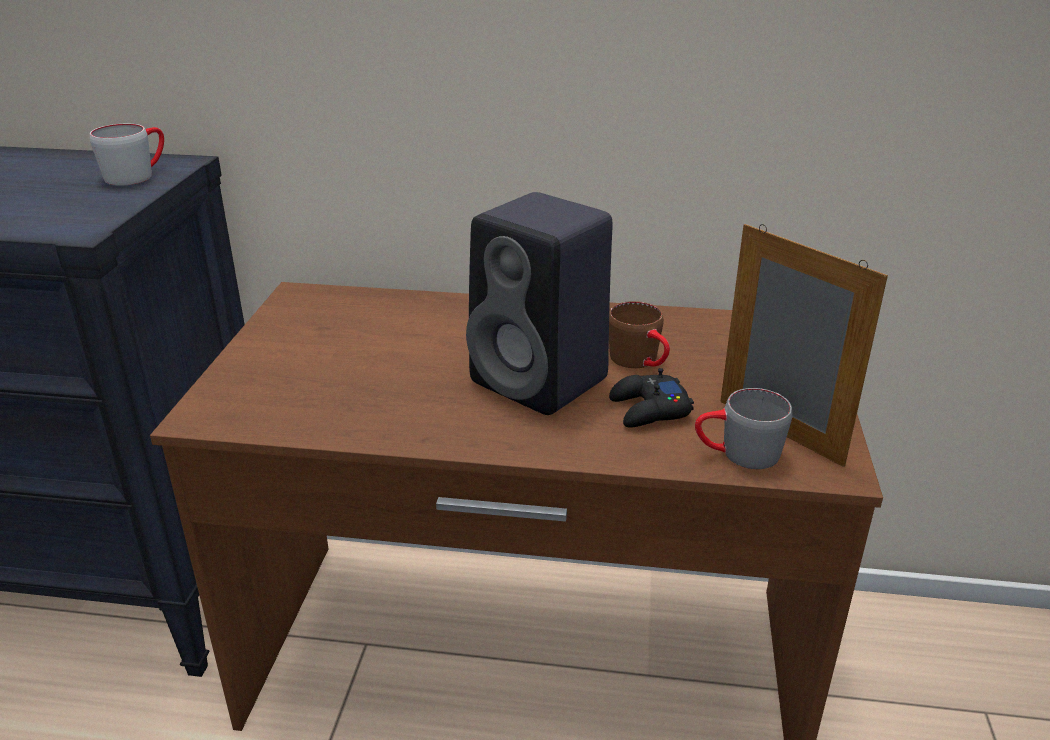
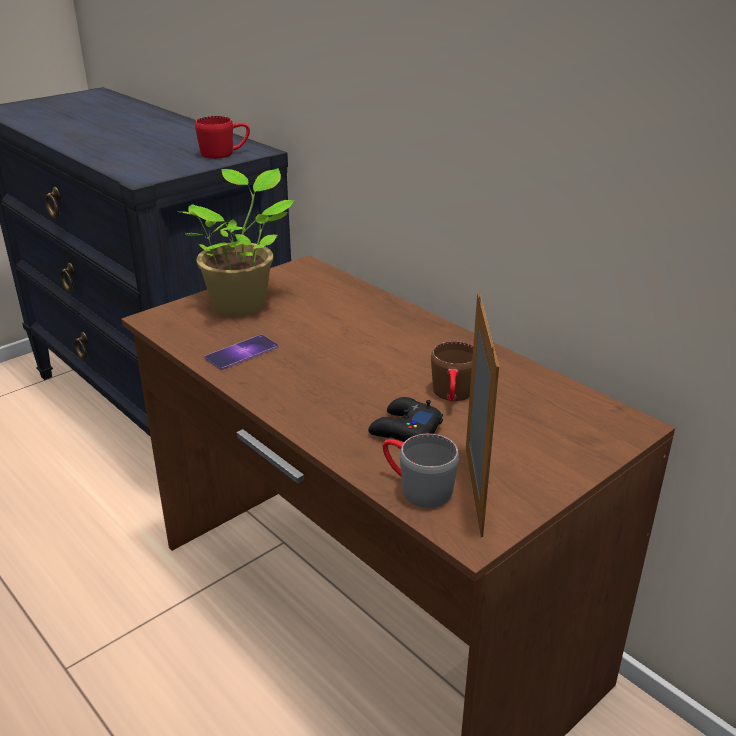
camera: 40 degrees right, 0 degrees up
(137, 174) = (224, 153): grey mug -> red mug
(287, 358) = (242, 303): none -> potted plant
(373, 409) = (242, 352): none -> phone
(543, 381) = (365, 380): black speaker -> none

